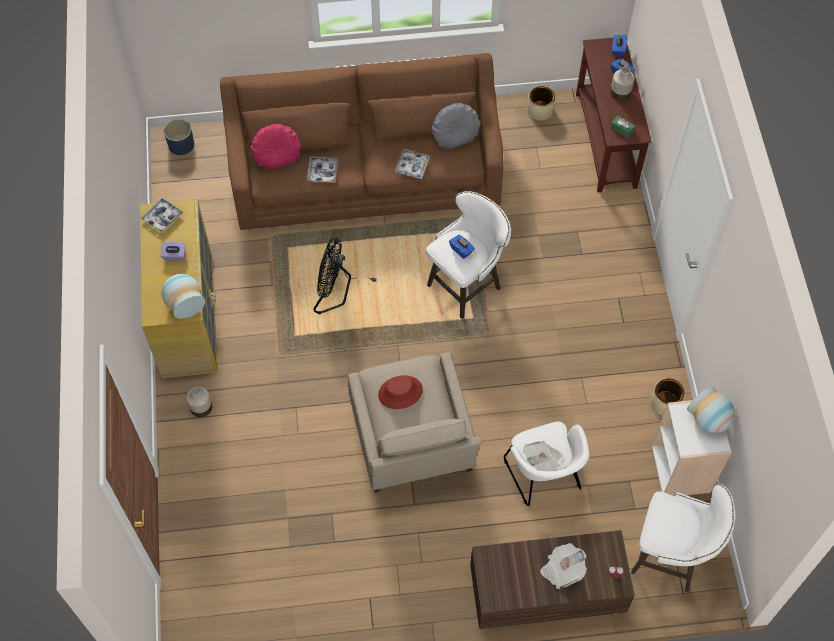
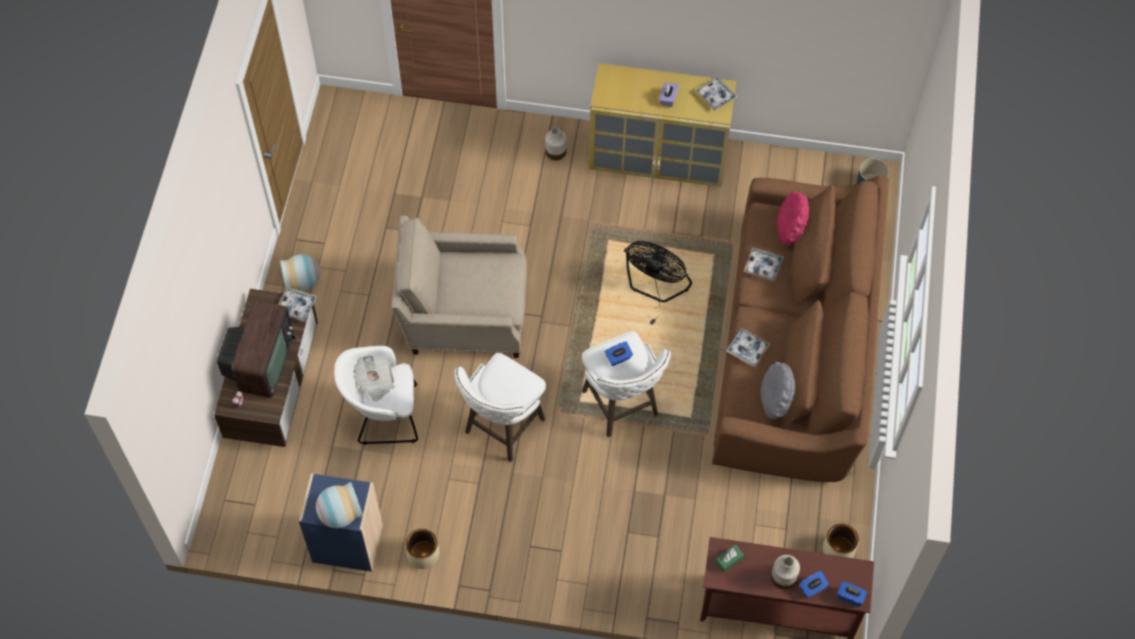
camera: 105 degrees right, 0 degrees up
(184, 303) = (613, 98): vase -> vase (303, 281)
(400, 392) = (484, 276): red hat -> none
(488, 558) = (296, 306): none -> tray
(562, 569) = (261, 362): newspaper -> television
(670, 557) = (262, 501): white stool -> white stool (502, 428)
(681, 469) = (346, 544): white bookcase -> blue bookcase

